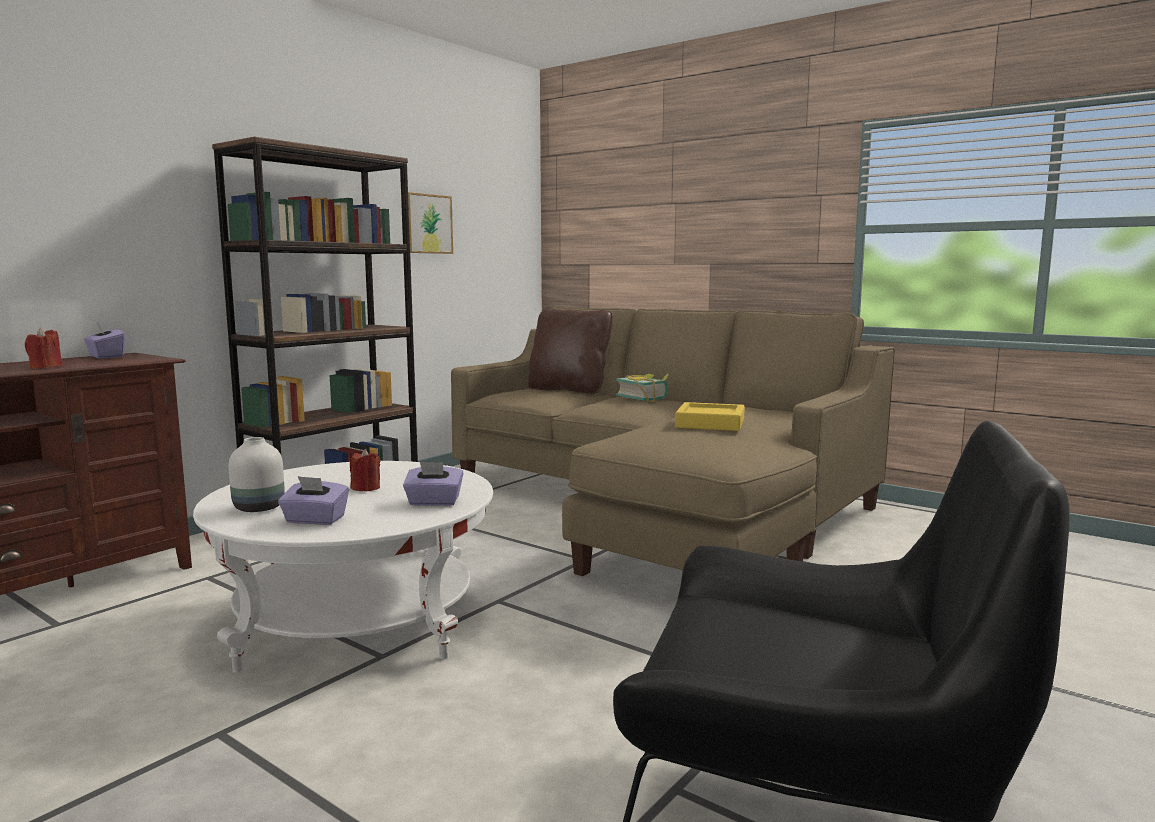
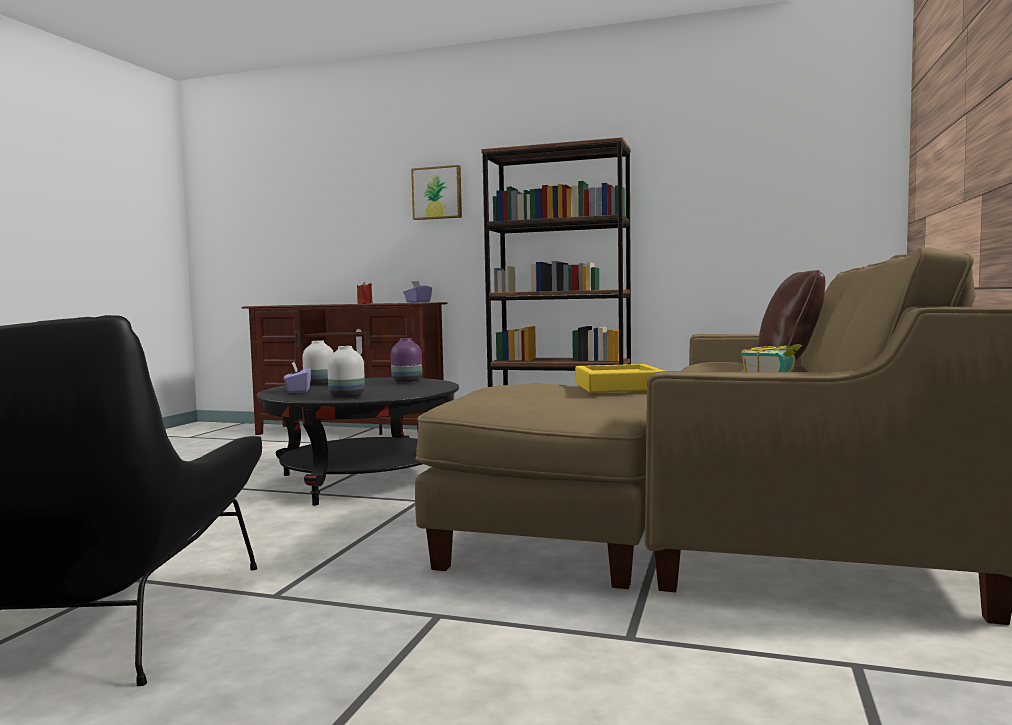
camera: 70 degrees right, 5 degrees down
(332, 473) = (407, 381): none -> purple vase
(357, 620) = (364, 480): white coffee table -> black coffee table
(366, 488) = (375, 388): red candle -> none
(426, 224) = (710, 193): picture -> picture (437, 193)
(434, 502) = (347, 396): purple tissue box -> white vase

